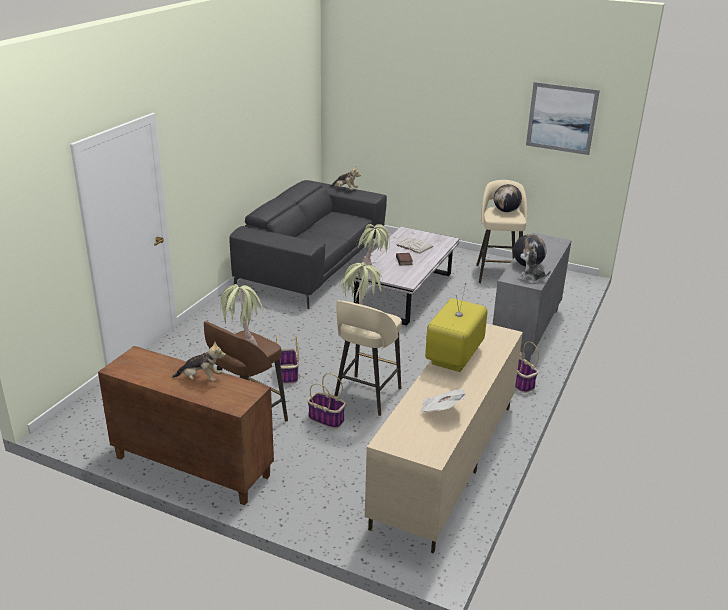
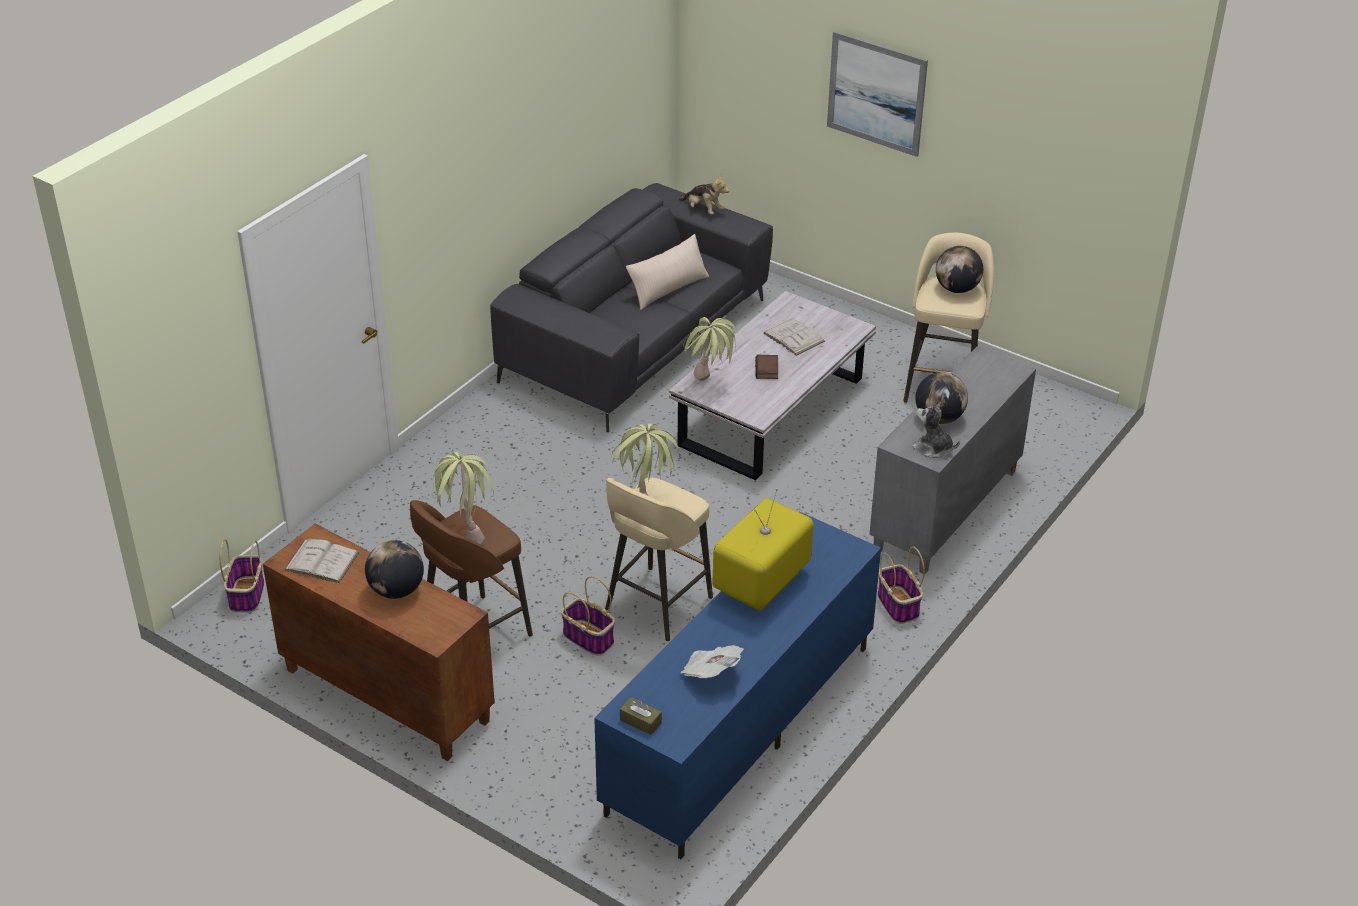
camera: 10 degrees right, 10 degrees up
(142, 367) = (321, 561): none -> white book
(200, 379) = (396, 590): plush toy -> globe
(287, 374) = (549, 554): basket -> basket (246, 594)
(332, 229) = (668, 288): none -> beige pillow
(401, 445) = (640, 721): none -> brown tissue box
(446, 463) = (740, 729): beige tv stand -> blue tv stand
(561, 118) = (1060, 144): picture -> picture (876, 93)

